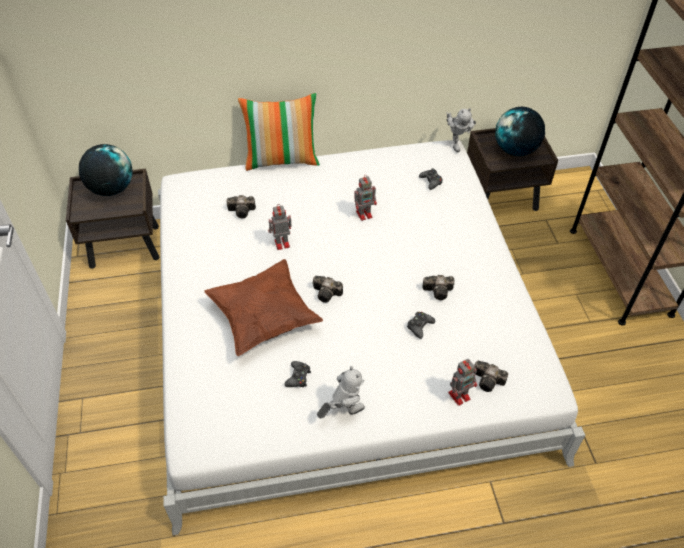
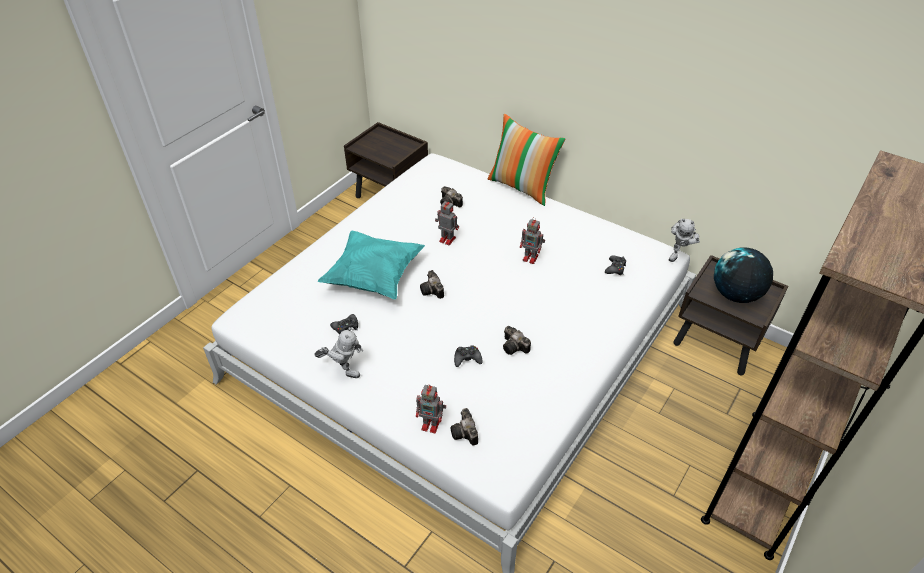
camera: 45 degrees right, 5 degrees down
(111, 189) = (393, 143): globe -> none
(264, 318) = (374, 277): brown pillow -> turquoise pillow

